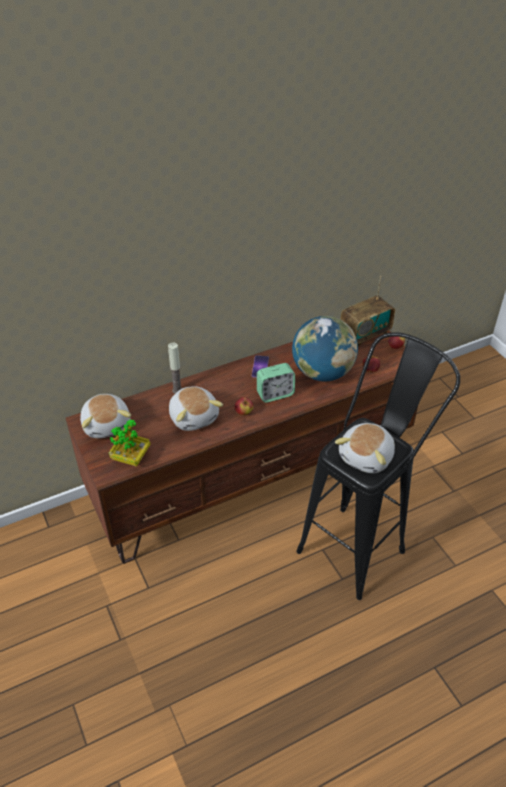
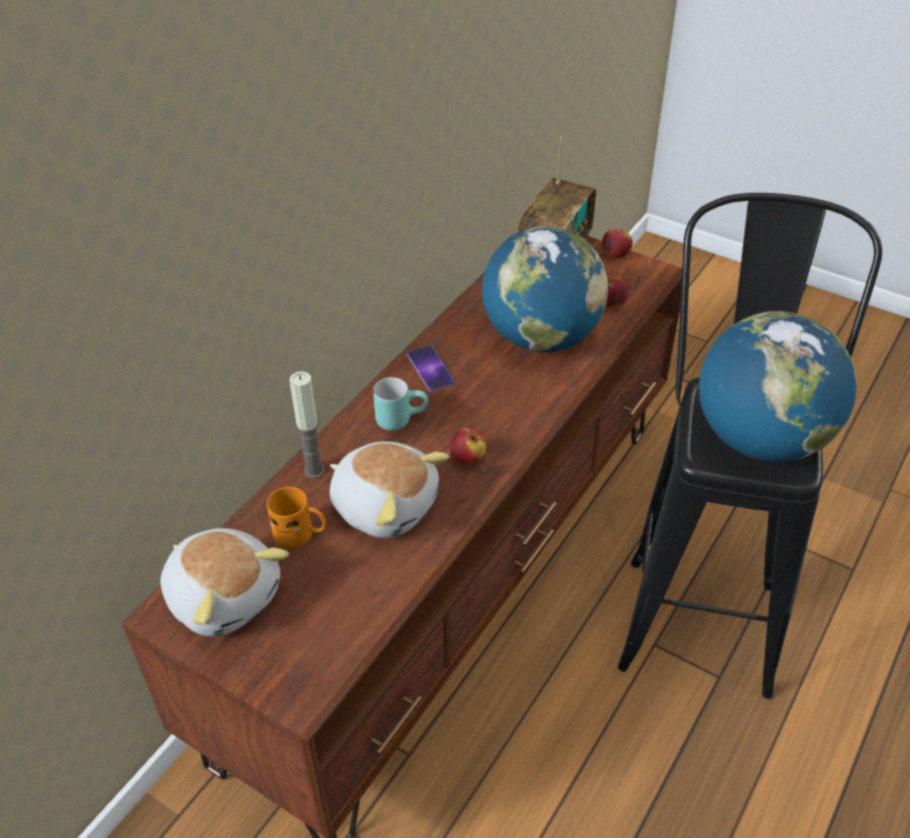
camera: 30 degrees left, 0 degrees up
(131, 457) = (325, 638): potted plant -> none
(152, 413) = (301, 534): none -> orange mug
(229, 383) = (401, 418): none -> turquoise mug
(275, 394) = (495, 404): alarm clock -> none
(367, 457) = (760, 439): plush toy -> globe

